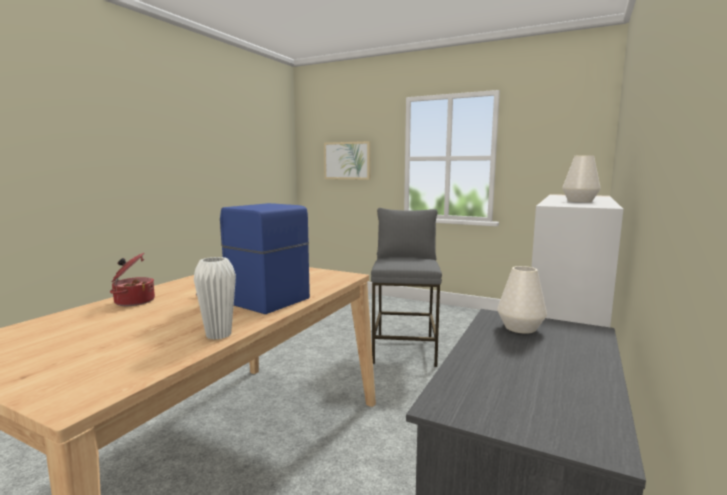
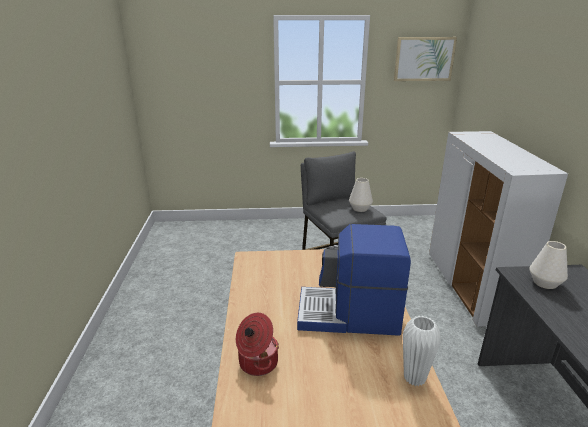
camera: 30 degrees left, 15 degrees up
(347, 160) = (205, 85): picture -> picture (424, 59)
(580, 201) = (512, 156): white vase -> white vase (360, 208)

